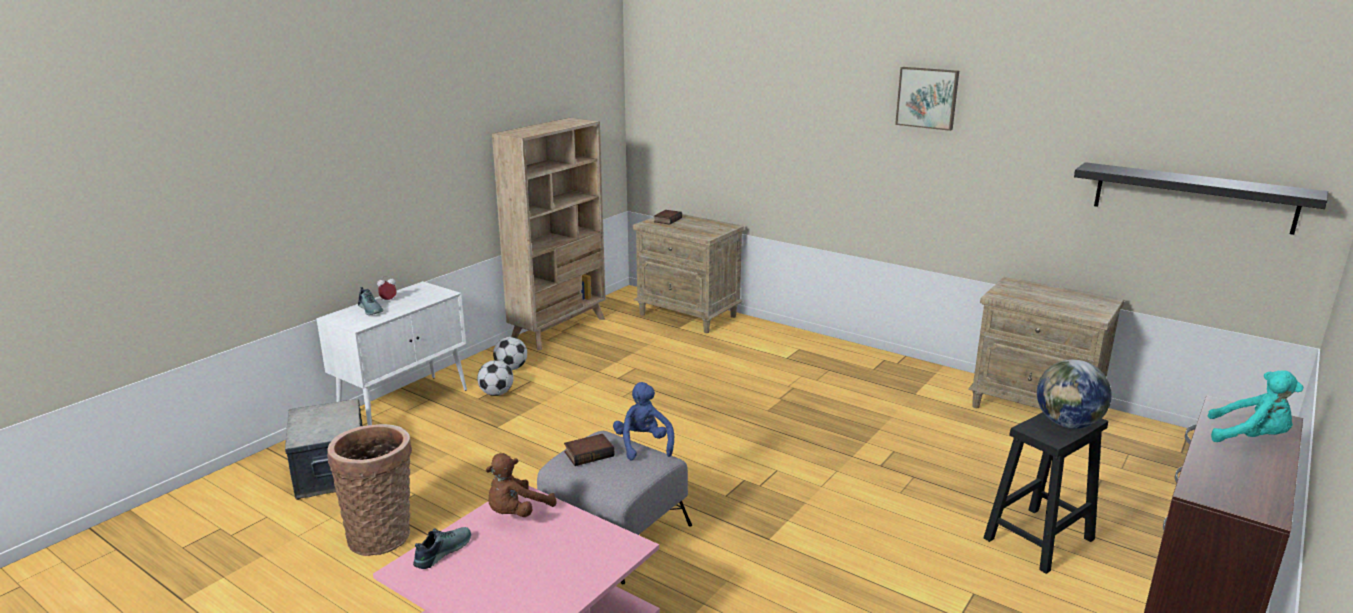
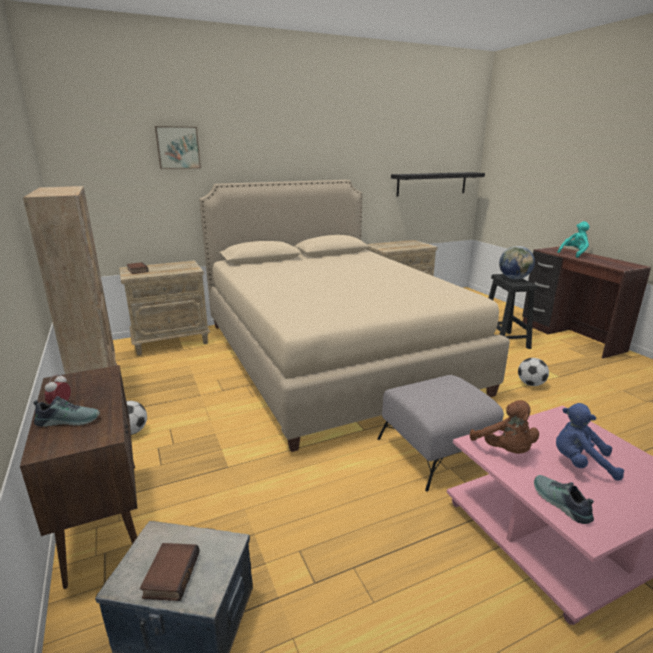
camera: 60 degrees left, 0 degrees up
(382, 534) = (359, 594): basket -> none
(405, 404) = (104, 517): white cabinet -> brown cabinet
(496, 393) = (166, 452): football -> football (530, 384)
(589, 453) = (430, 399): book -> book (170, 574)
(643, 445) = (429, 378): blue plush toy -> blue plush toy (580, 463)
(772, 409) = (332, 356): none -> beige bed
(927, 98) = (311, 147): picture -> picture (178, 147)

